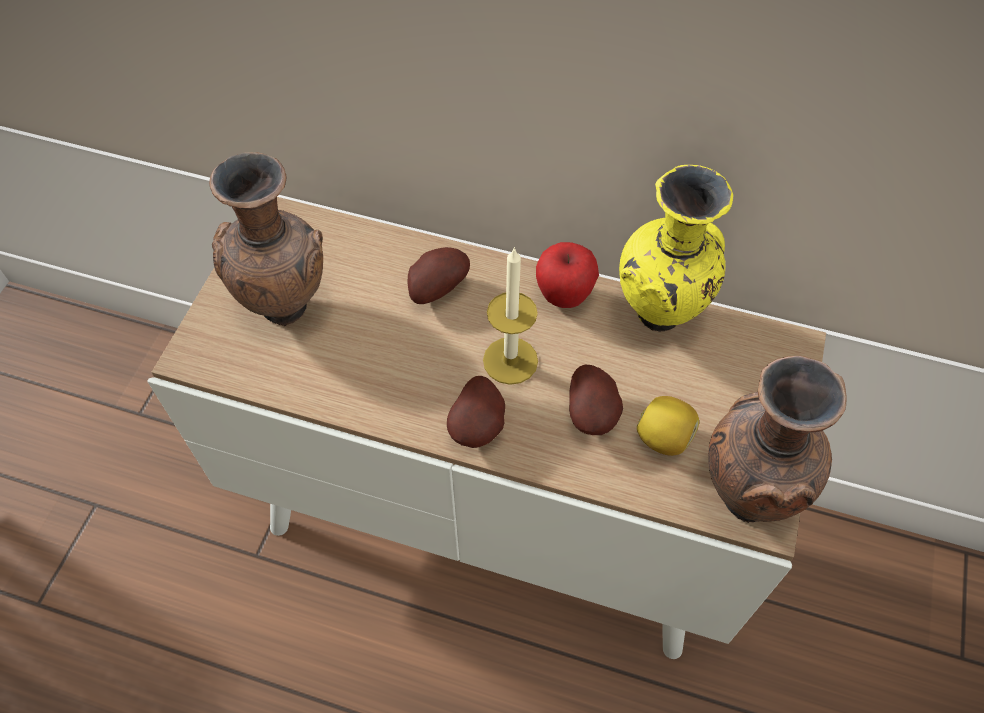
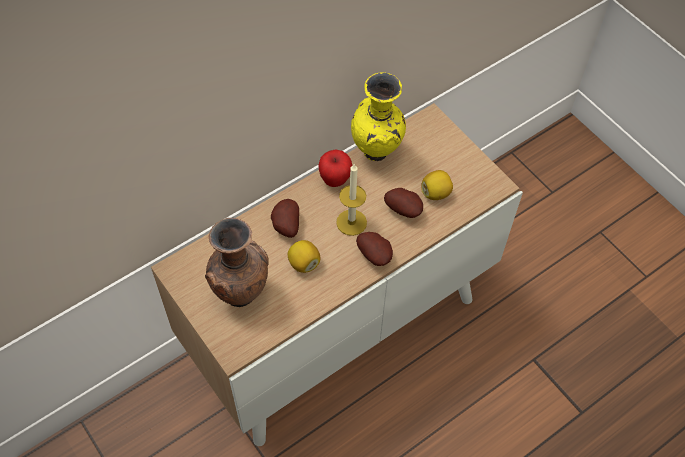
camera: 55 degrees left, 0 degrees up
(392, 347) = (304, 263): none -> lemon
(743, 495) = (482, 185): brown vase -> none

